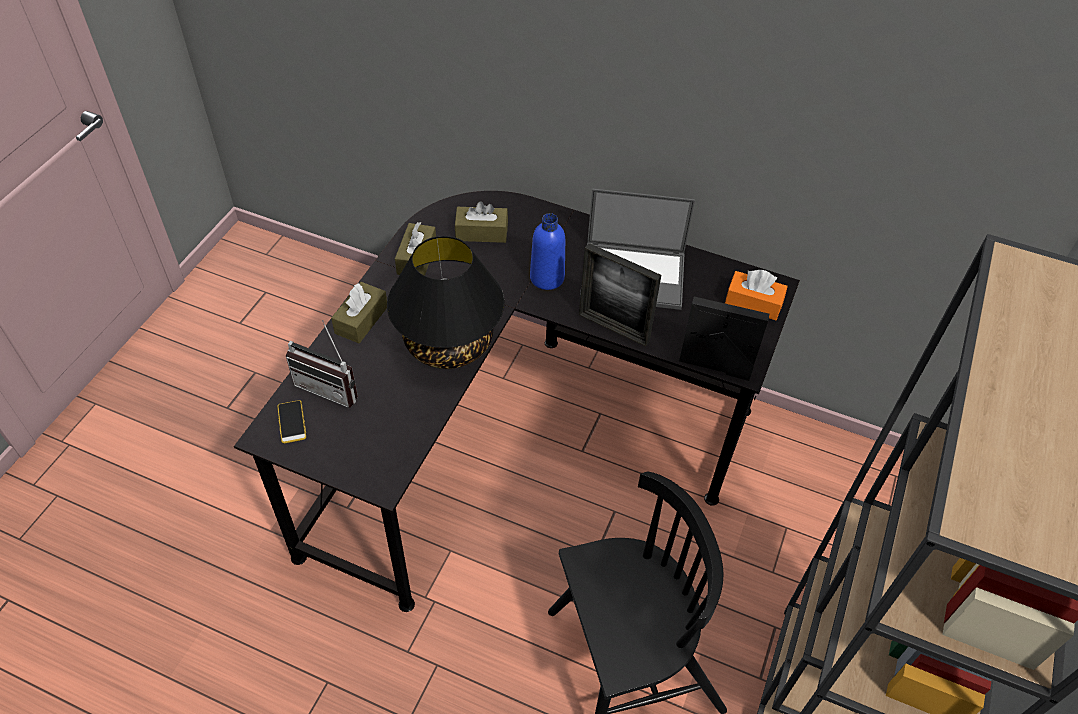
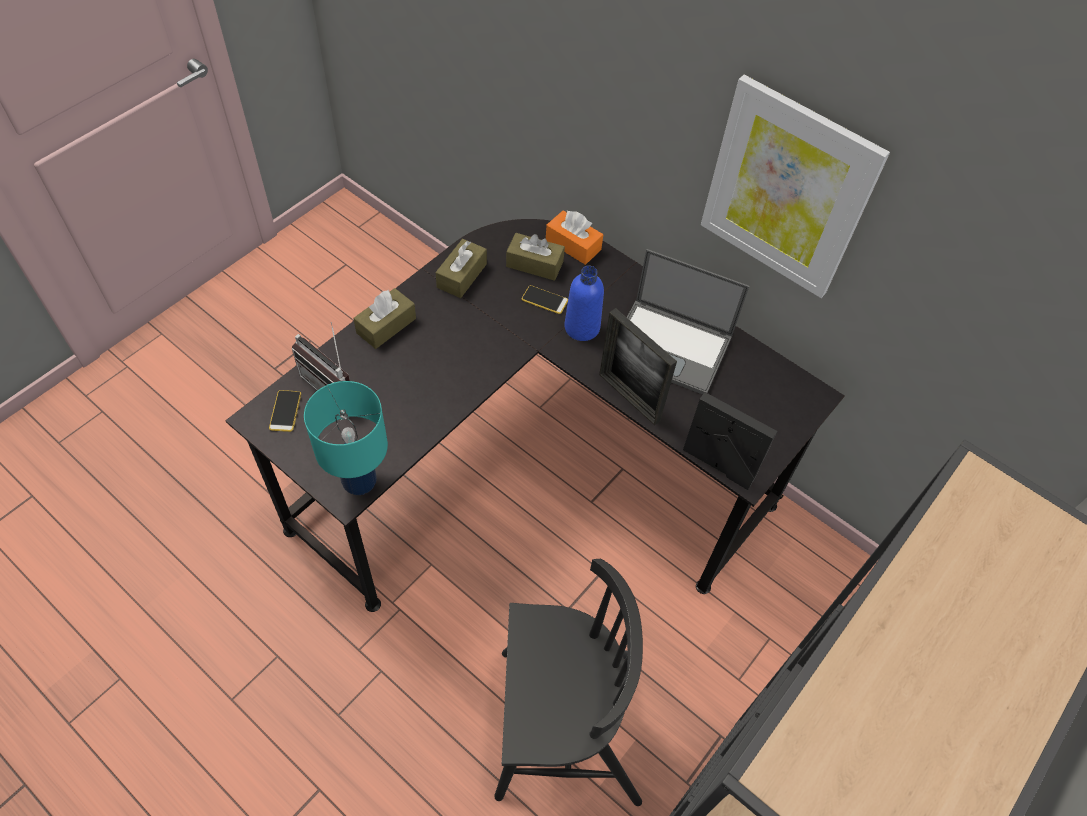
camera: 15 degrees right, 5 degrees up
(388, 468) = (357, 482): none -> turquoise table lamp
(448, 342) = (460, 370): black table lamp -> none
(503, 262) = (544, 300): none -> phone
(714, 101) = (787, 190): none -> picture
(753, 303) = (784, 408): orange tissue box -> orange tissue box (573, 245)

